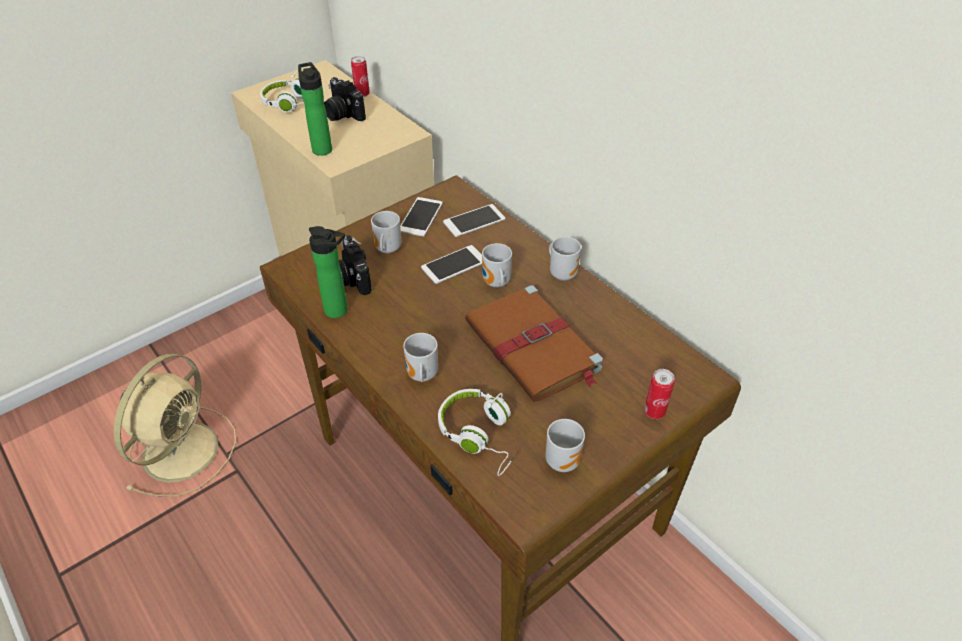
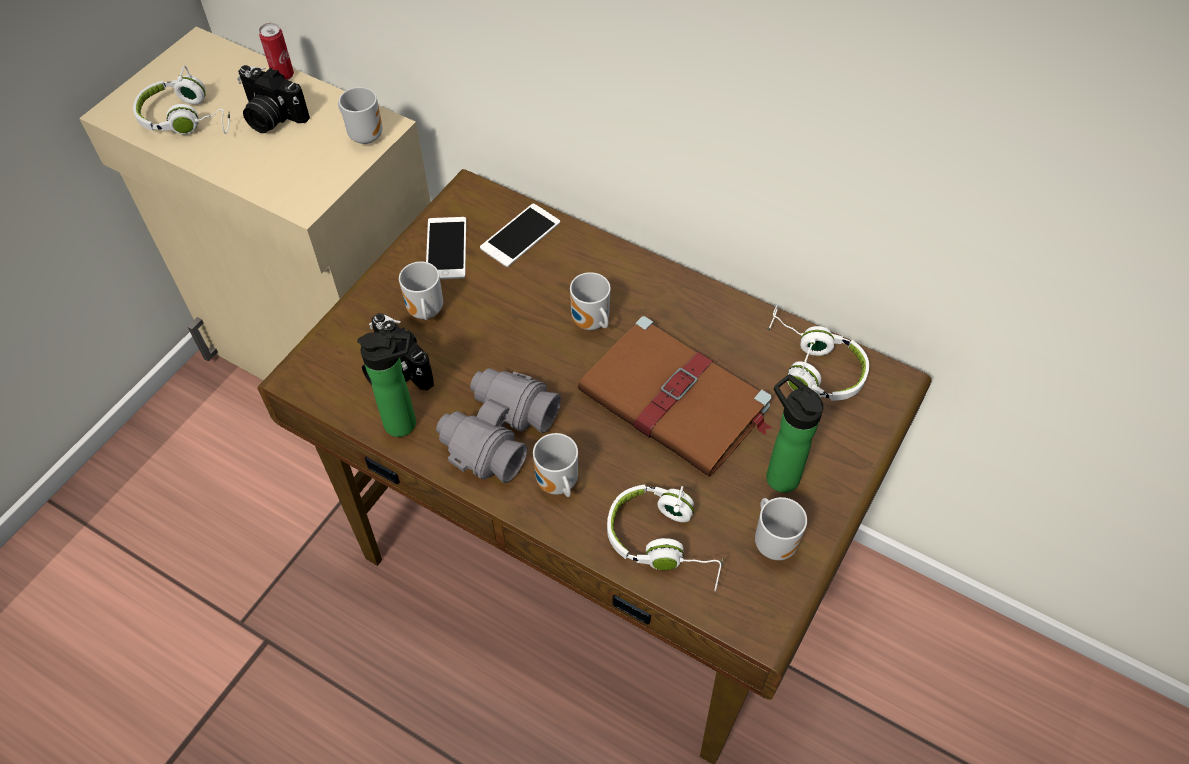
camera: 20 degrees left, 10 degrees up
(183, 448) = (175, 635): beige fan -> none
(321, 148) = (270, 183): bottle -> bottle (778, 474)
(397, 333) = (497, 433): none -> grey binoculars
(454, 264) = (524, 310): phone -> none
(562, 273) = (667, 284): mug -> mug (365, 135)
(647, 351) = (811, 365): none -> white headphones
(654, 412) = (851, 445): can -> none

